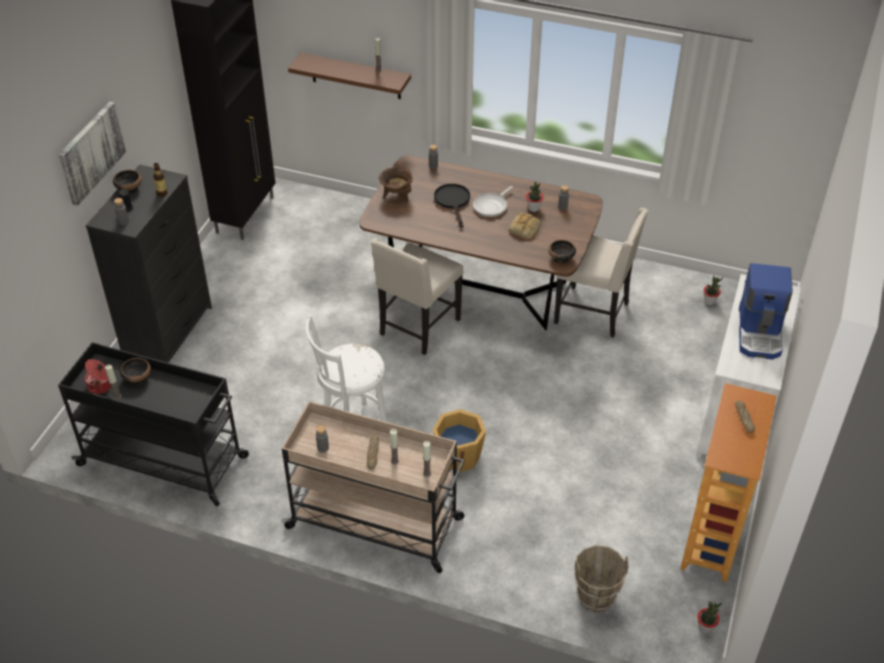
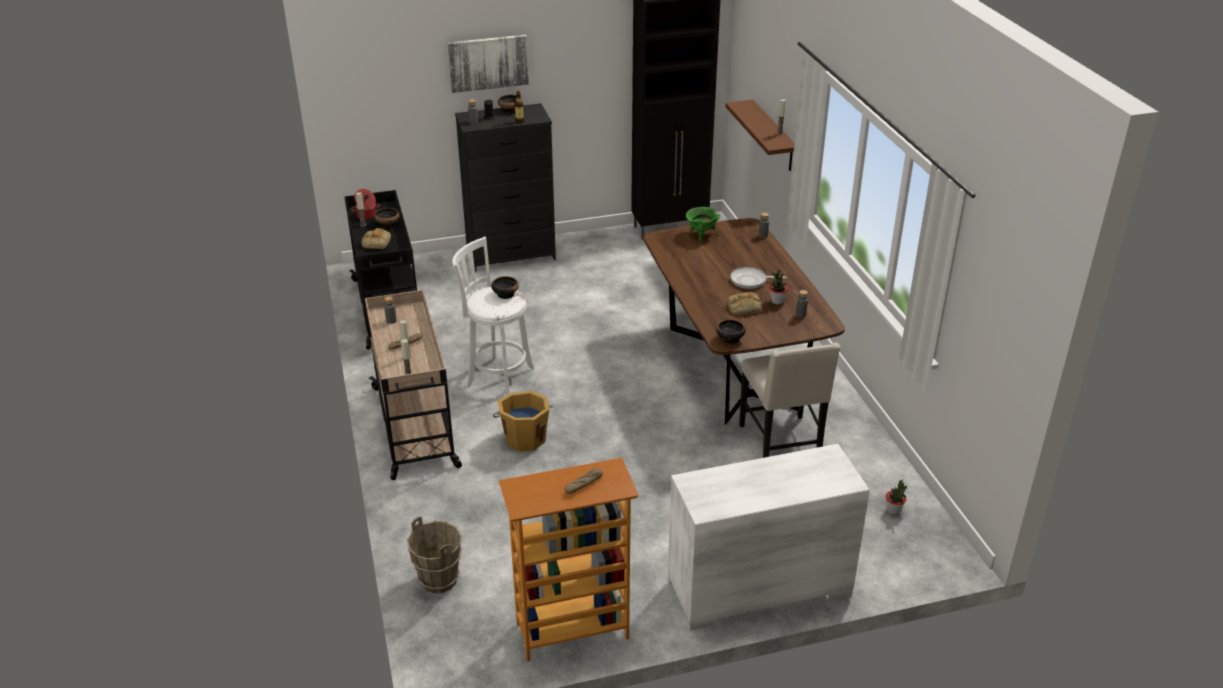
camera: 55 degrees right, 10 degrees down
(164, 400) = (376, 242): none -> bread
(351, 353) = (505, 294): none -> bowl
(397, 196) = (701, 235): brown cooking pot -> green cooking pot
(418, 328) = (645, 357): beige chair -> none
(453, 202) = (730, 262): black frying pan -> none
(705, 627) = (460, 666): potted plant -> none
(760, 333) = (764, 484): coffee machine -> none

